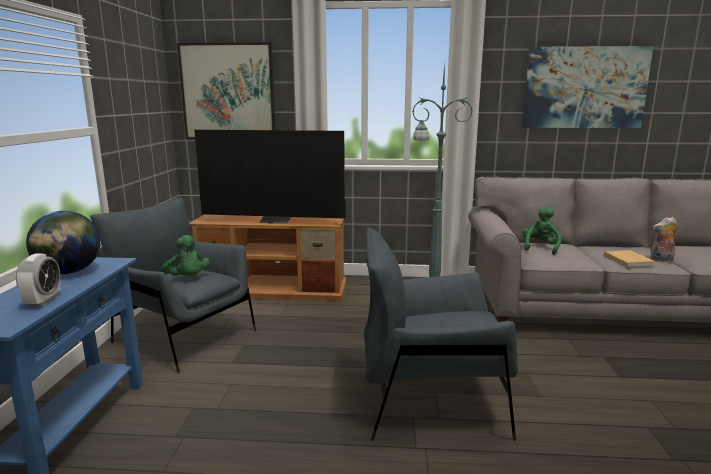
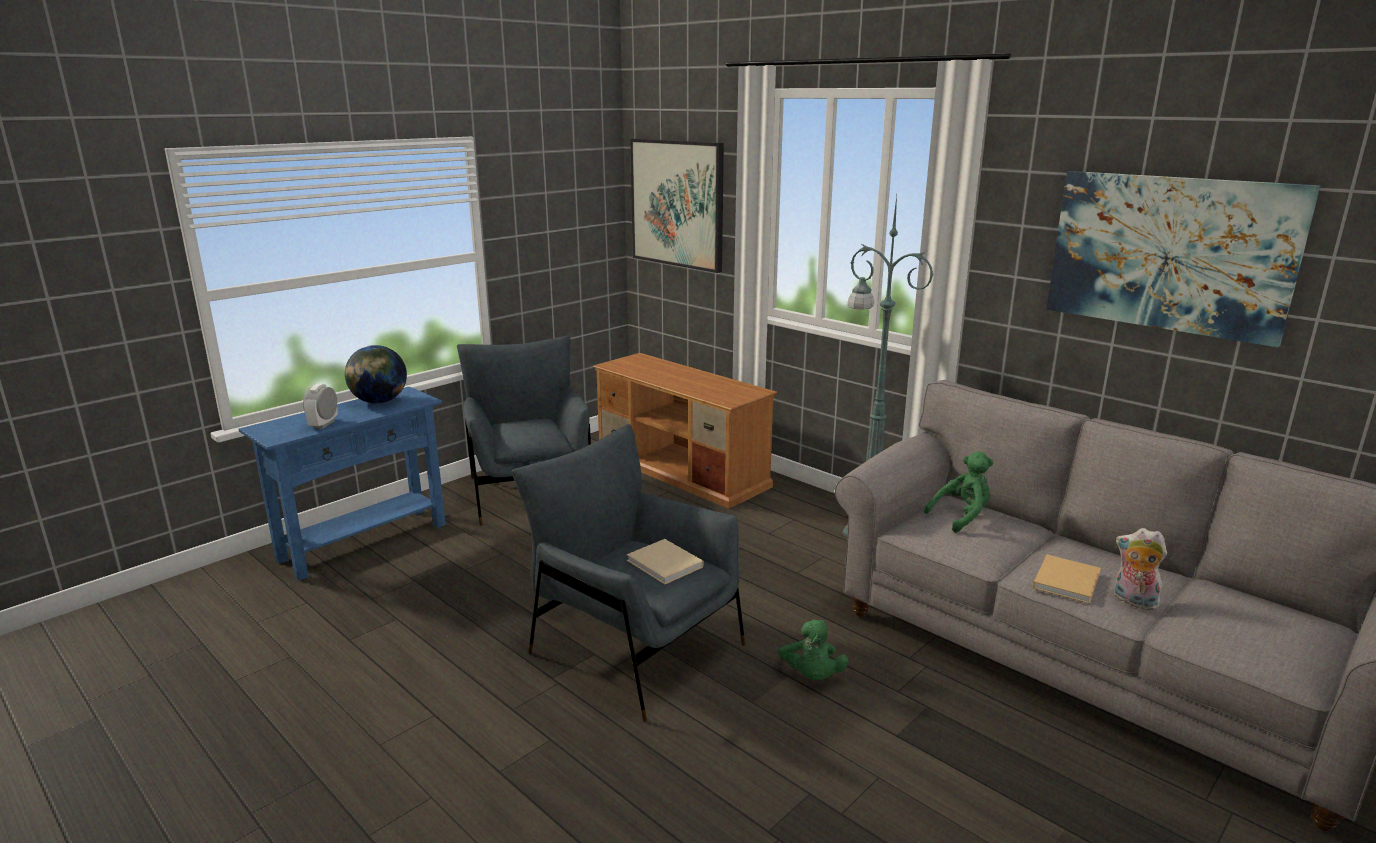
camera: 40 degrees right, 5 degrees up
(43, 301) = (324, 424): alarm clock -> alarm clock turned 150 degrees clockwise
(187, 279) = (523, 431): green plush toy -> green plush toy (811, 676)
(275, 221) = (678, 383): television -> none
(464, 319) = (666, 564): none -> beige book

